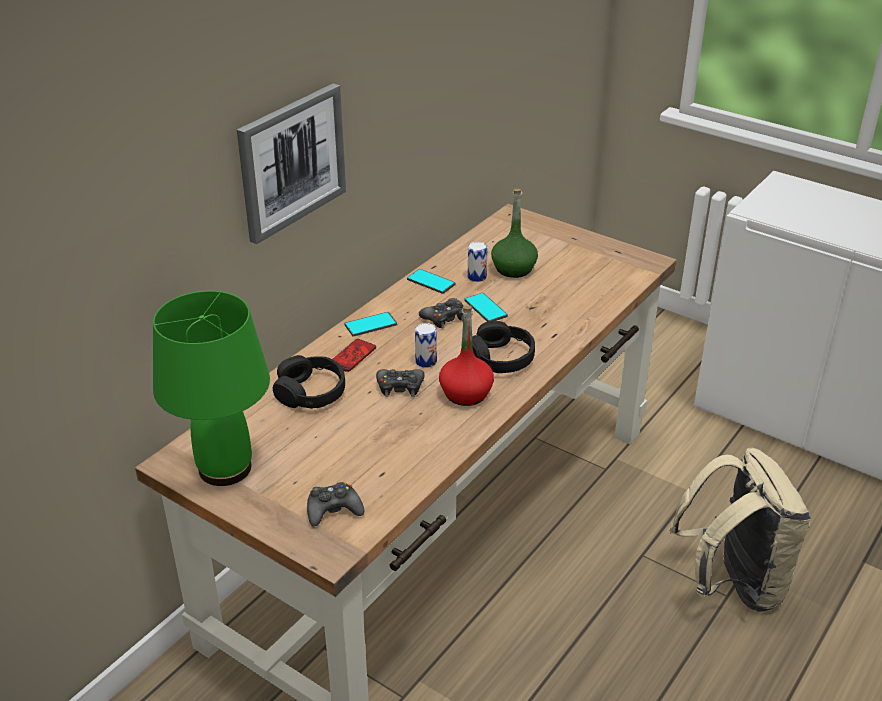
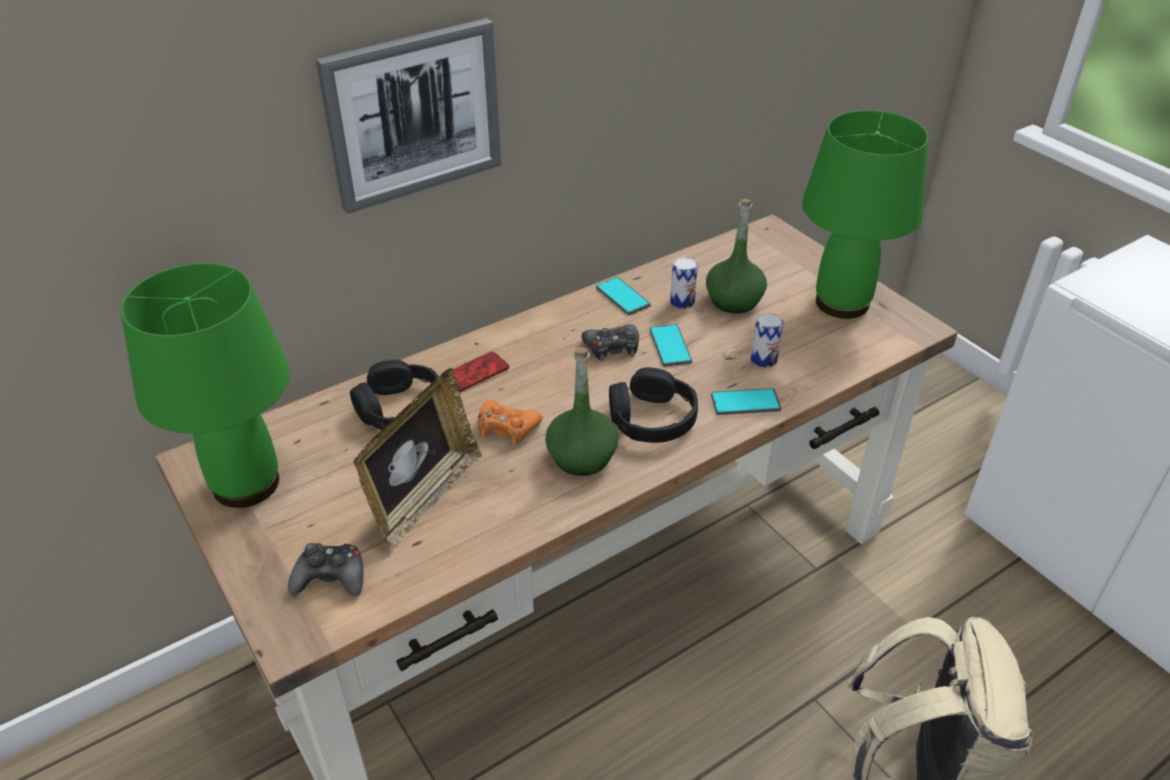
camera: 20 degrees right, 5 degrees up
(368, 444) = (424, 497): none -> picture frame
(370, 325) = (520, 337): phone -> phone (745, 402)
(400, 387) = (507, 428): black game controller -> orange game controller
(426, 361) = (557, 401): can -> can (763, 359)
(465, 393) = (581, 457): red bottle -> green bottle
(591, 256) = (843, 303): none -> green table lamp

